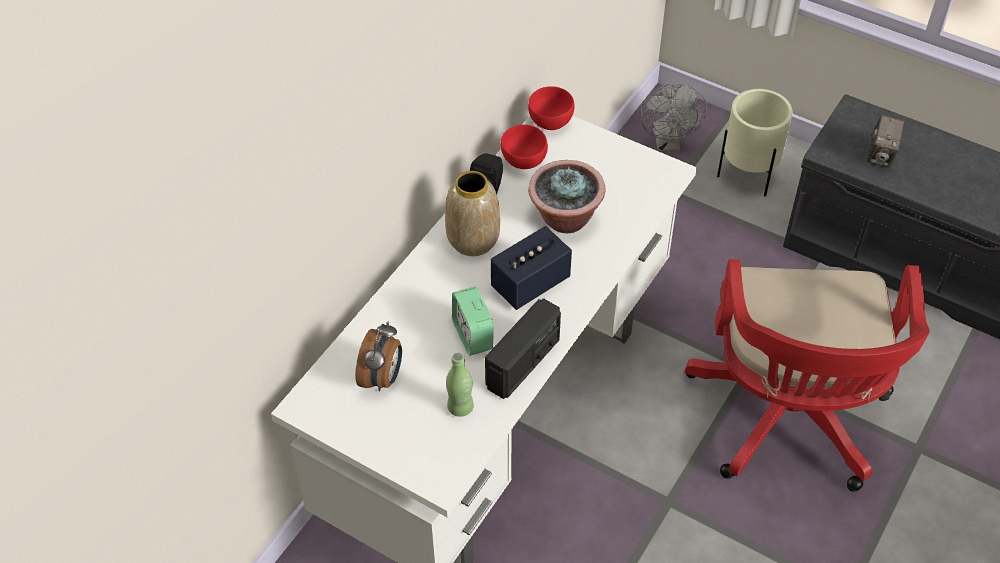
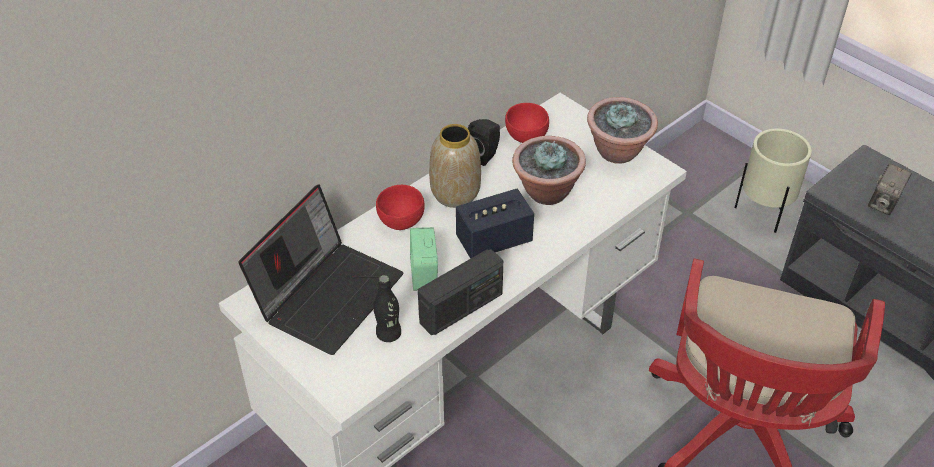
camera: 15 degrees right, 5 degrees down
(382, 378) = (328, 294): alarm clock -> laptop
(460, 407) = (388, 334): green bottle -> black bottle
(551, 122) = (563, 110): red bowl -> red bowl (402, 221)
(622, 159) = (618, 152): none -> potted plant
(667, 144) = (696, 171): grey fan -> none

